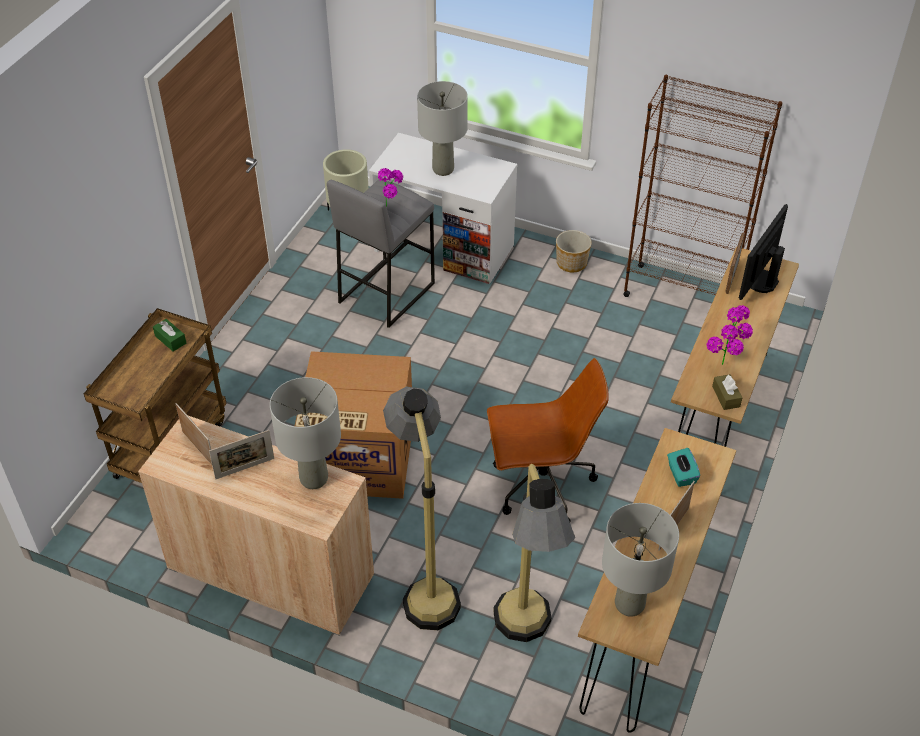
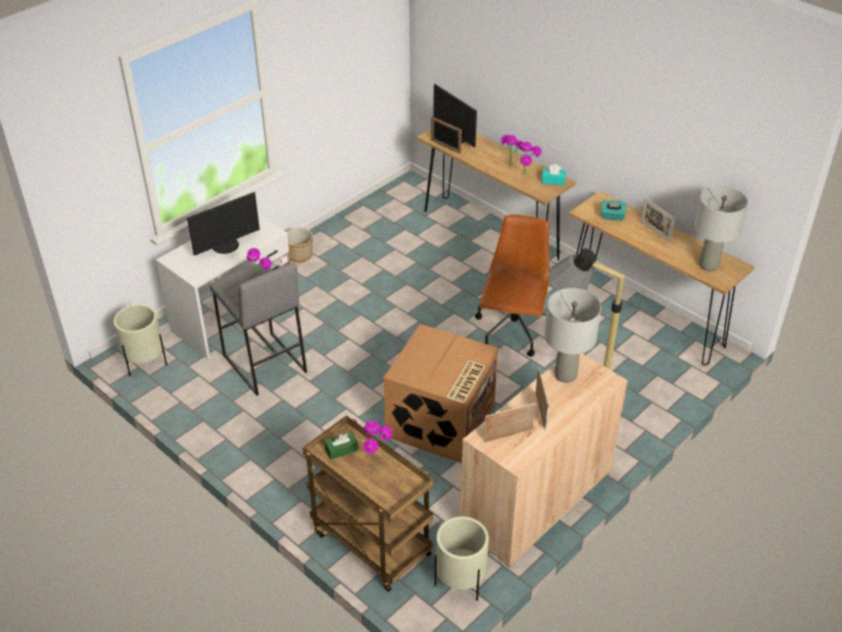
camera: 70 degrees left, 5 degrees down
(139, 532) = (460, 583): none -> beige planter
(164, 369) = (377, 459): none -> potted plant
(443, 169) = (226, 246): grey table lamp -> monitor
(526, 640) = (643, 375): floor lamp -> none
(682, 294) = (367, 214): brown bookcase -> none
(726, 396) = (553, 181): brown tissue box -> turquoise tissue box

